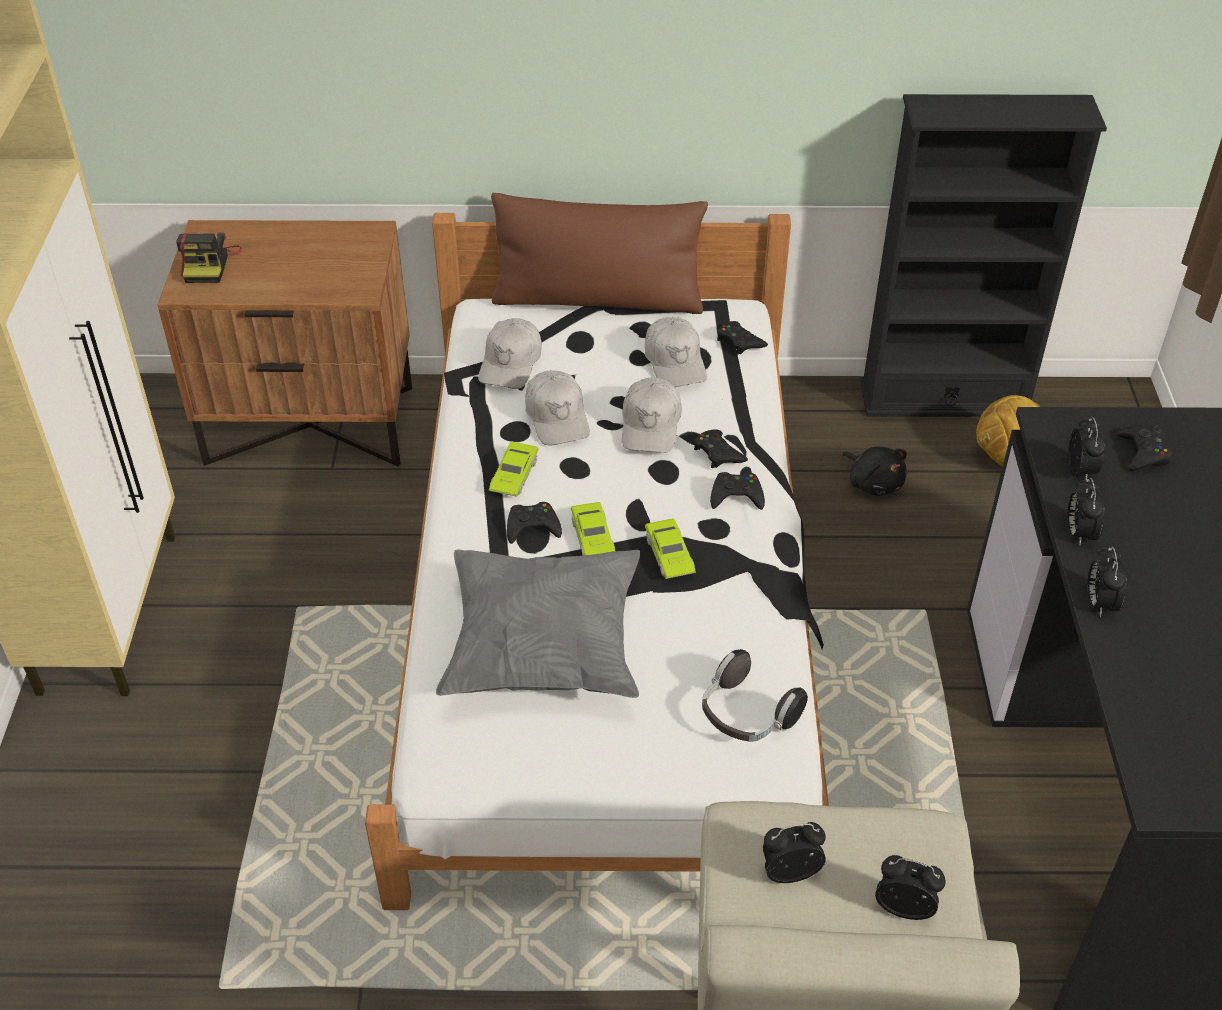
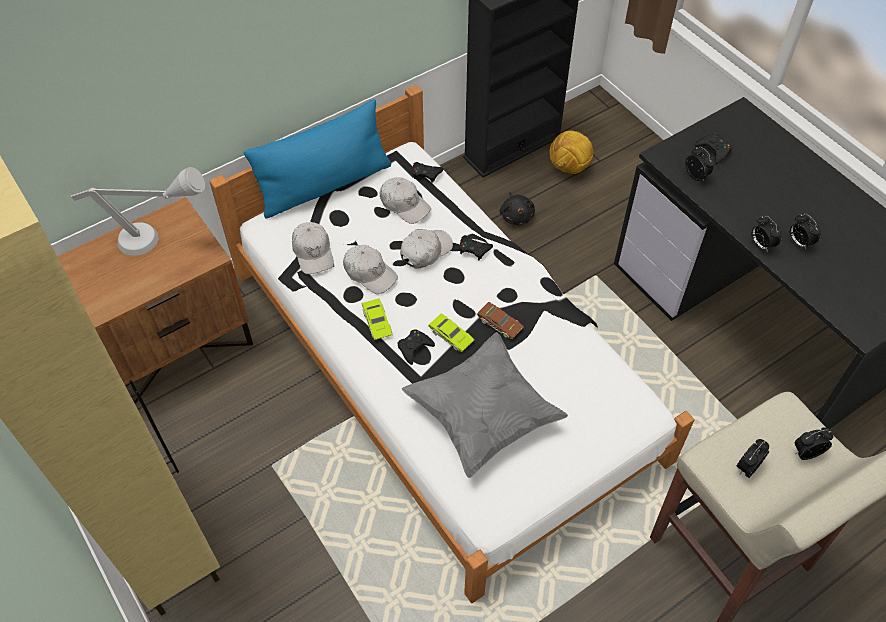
camera: 35 degrees left, 10 degrees up
(209, 264) = (92, 286): camera -> none
(322, 251) = (159, 240): none -> grey table lamp
(598, 300) = (325, 185): brown pillow -> blue pillow
(651, 425) = (425, 251): white cap -> white cap turned 105 degrees counterclockwise
(669, 554) = (499, 323): green toy car -> brown toy car
(736, 496) = (504, 270): black game controller -> none
(746, 716) = (609, 391): headphones -> none
(874, 482) = (516, 215): black plush toy -> black plush toy turned 60 degrees clockwise
(1078, 533) = (723, 211): alarm clock -> alarm clock (799, 242)

